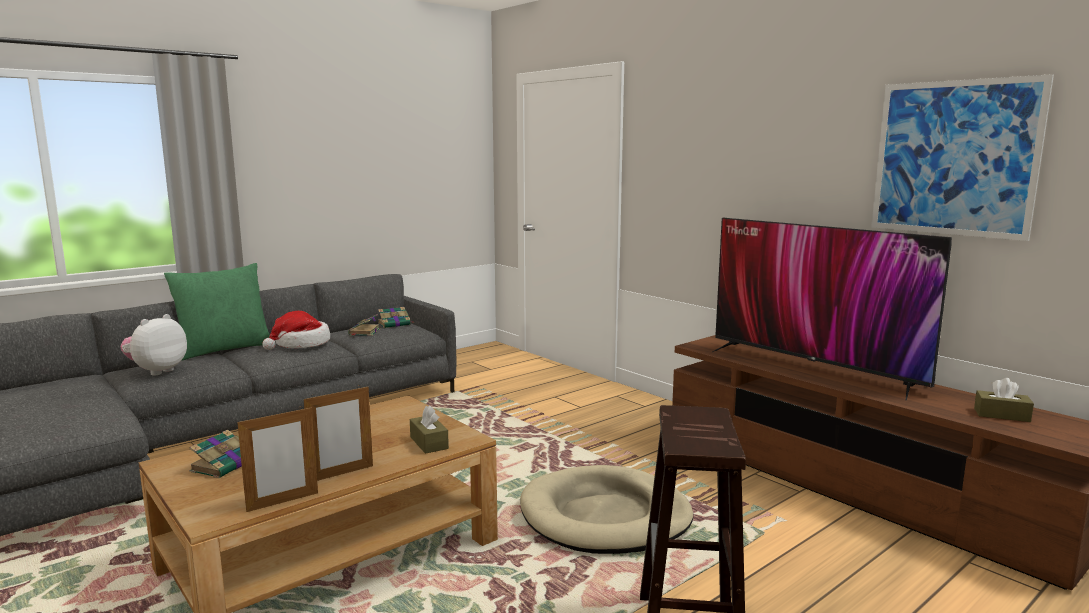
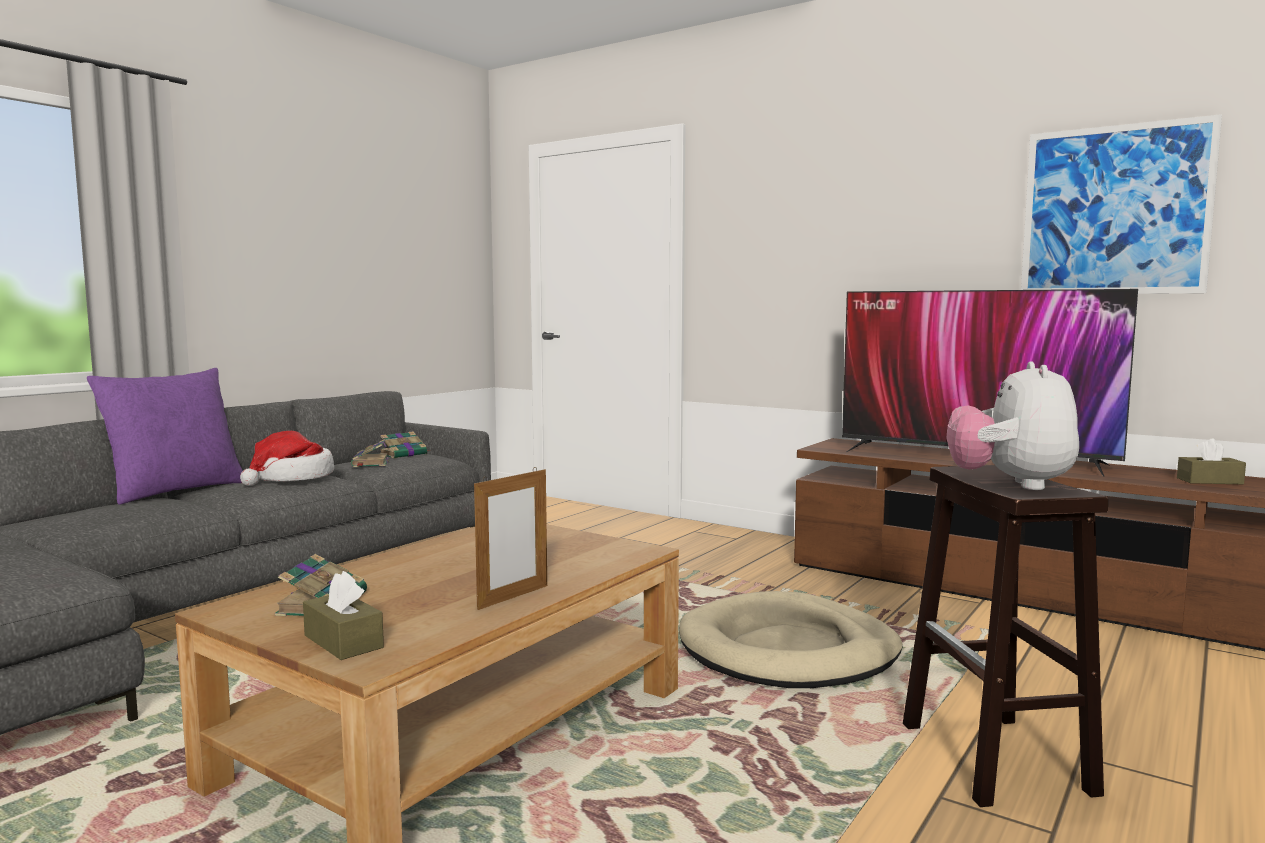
camera: 15 degrees left, 5 degrees down
(157, 371) = (93, 516): plush toy -> plush toy (1010, 484)
(224, 349) = (175, 491): green pillow -> purple pillow
(283, 502) = (463, 633): picture frame -> none
(429, 443) = (595, 558): brown tissue box -> brown tissue box (343, 642)

